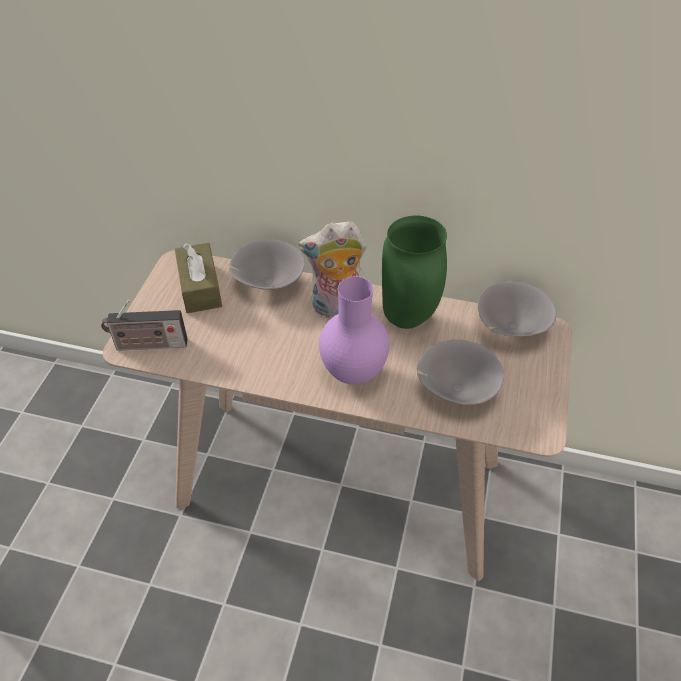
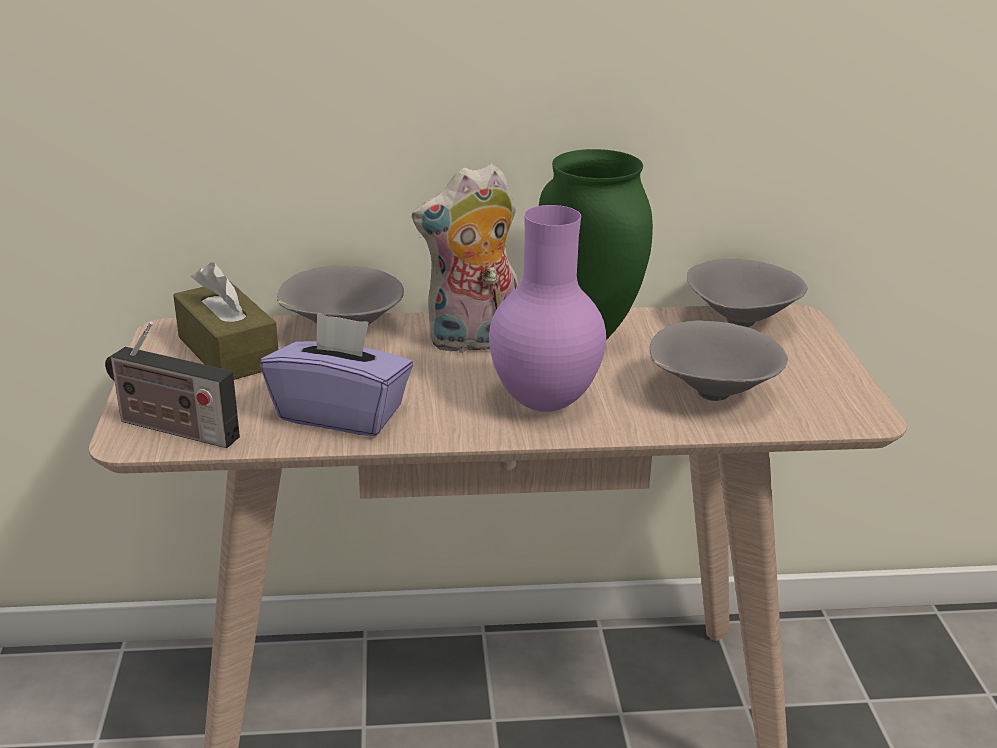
camera: 20 degrees left, 20 degrees down
(148, 345) = (172, 429): radio -> radio turned 45 degrees clockwise
(238, 354) = (341, 414): none -> purple tissue box

